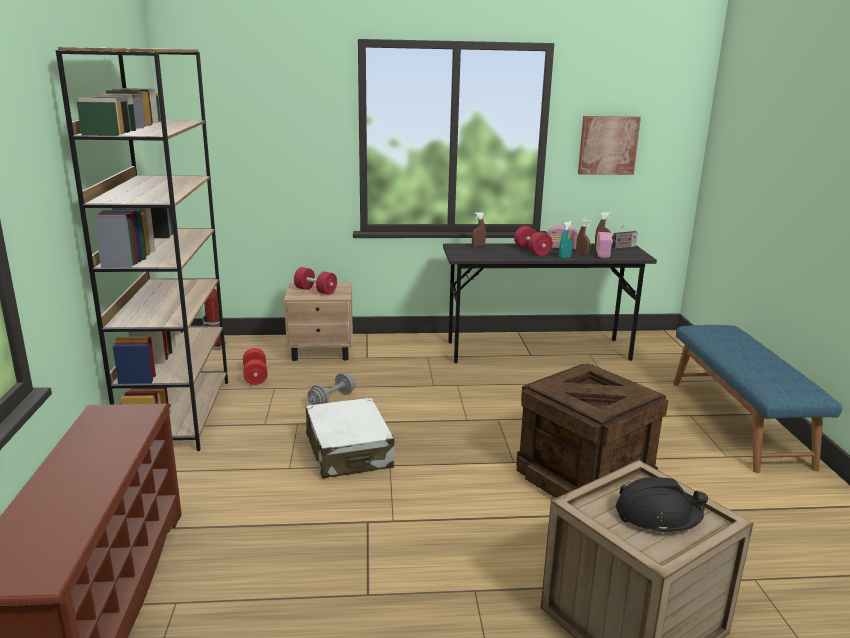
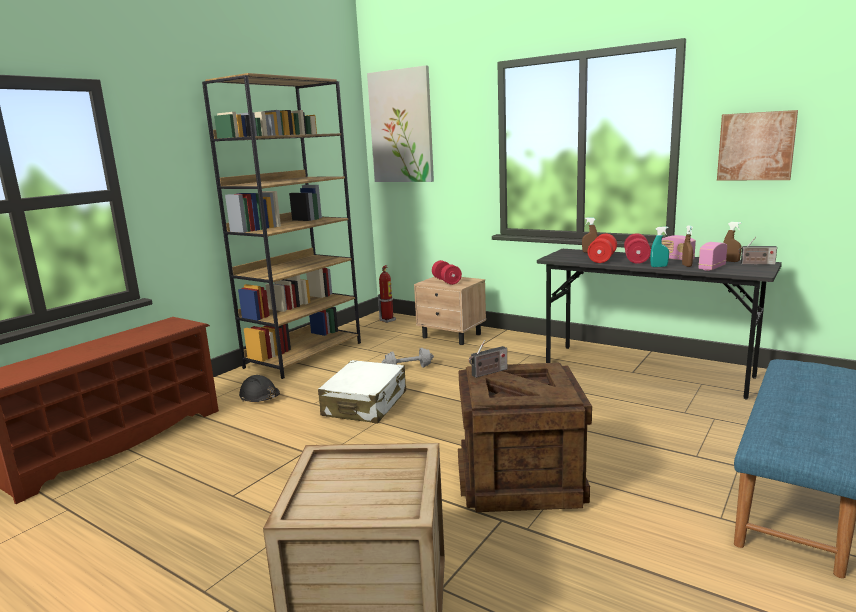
camera: 40 degrees right, 5 degrees down
(219, 103) = (401, 127): none -> picture
(255, 376) = (383, 343): red dumbbell -> red dumbbell (602, 259)
(558, 386) = (488, 373): none -> radio
(657, 516) = (364, 488): black hard hat -> black hard hat (260, 397)

